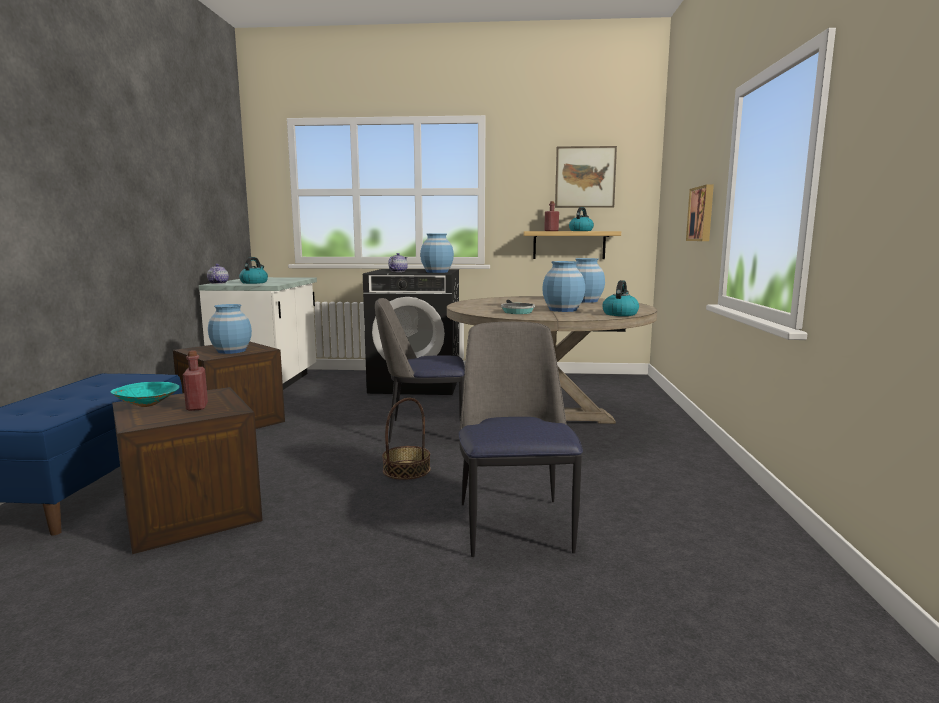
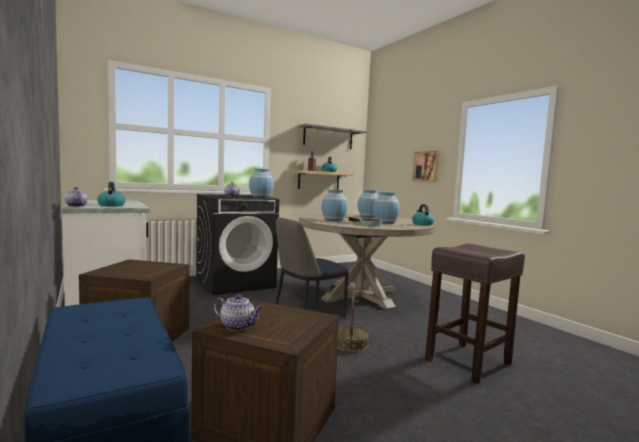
camera: 35 degrees left, 5 degrees down
(148, 405) = (238, 326): turquoise bowl -> teapot
(197, 407) = (285, 320): red bottle -> none
(231, 351) = (148, 270): blue vase -> blue vase (333, 220)
(514, 524) = (468, 361): chair -> brown stool
(585, 177) = (328, 138): picture -> grey shelf

